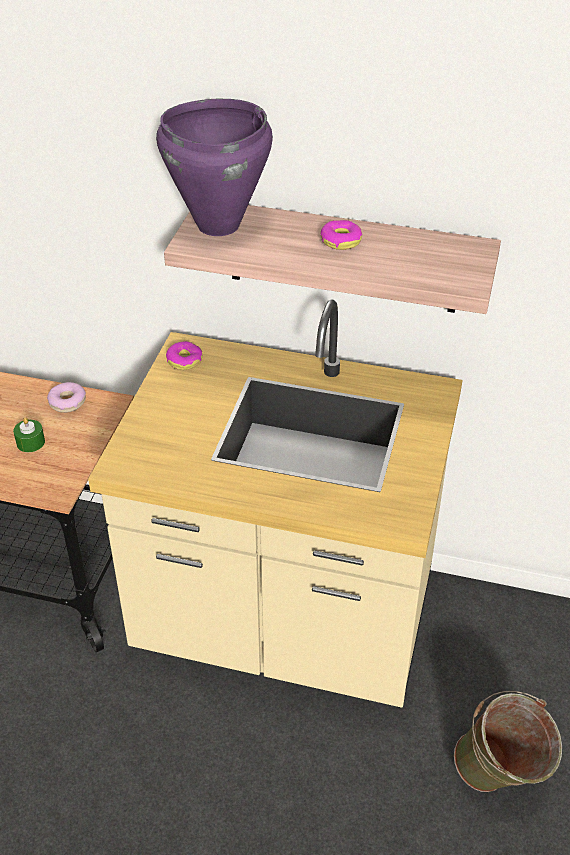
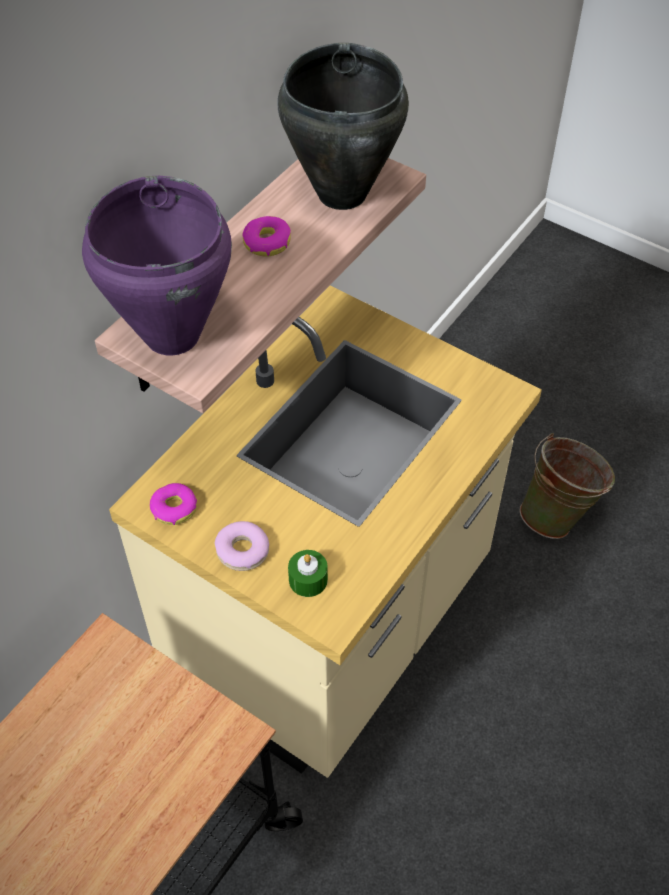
camera: 70 degrees left, 10 degrees up
(30, 442) = (131, 751): green candle -> green candle (308, 579)
(67, 402) = (74, 691): donut -> donut (242, 551)
(424, 262) = (341, 194): none -> black cooking pot

